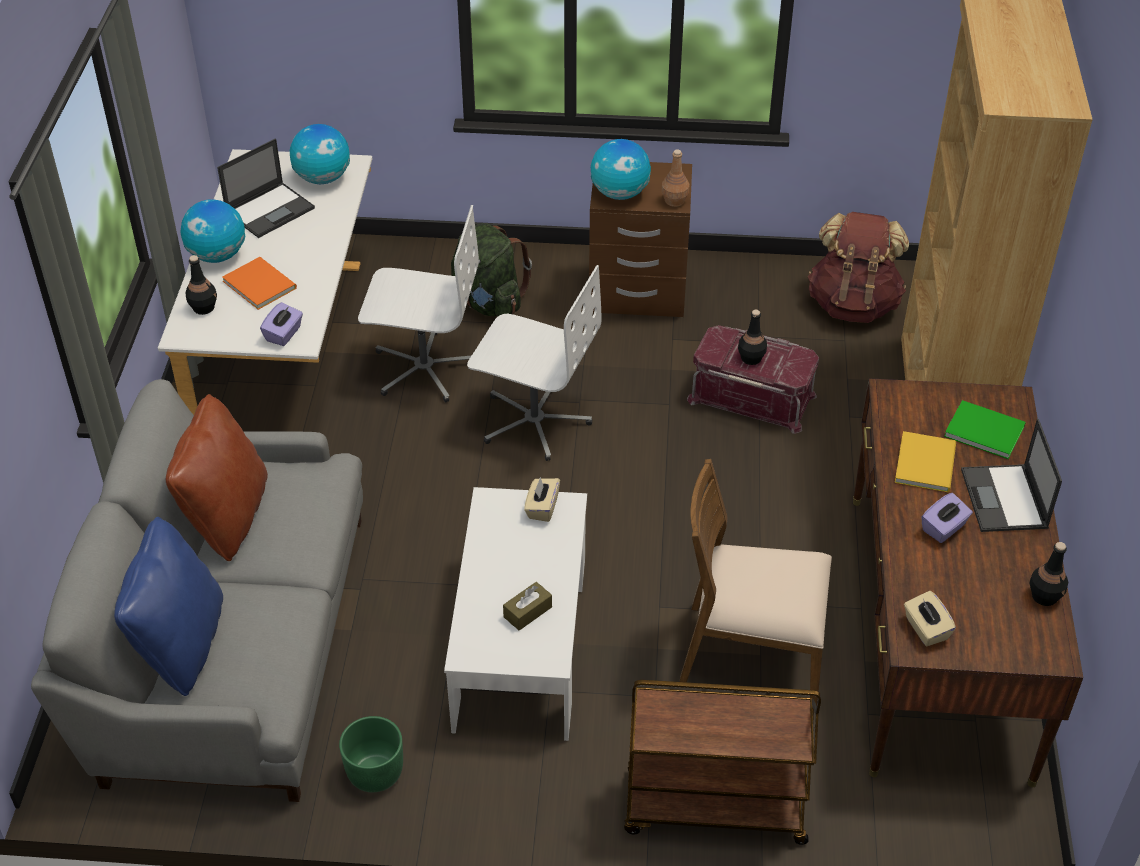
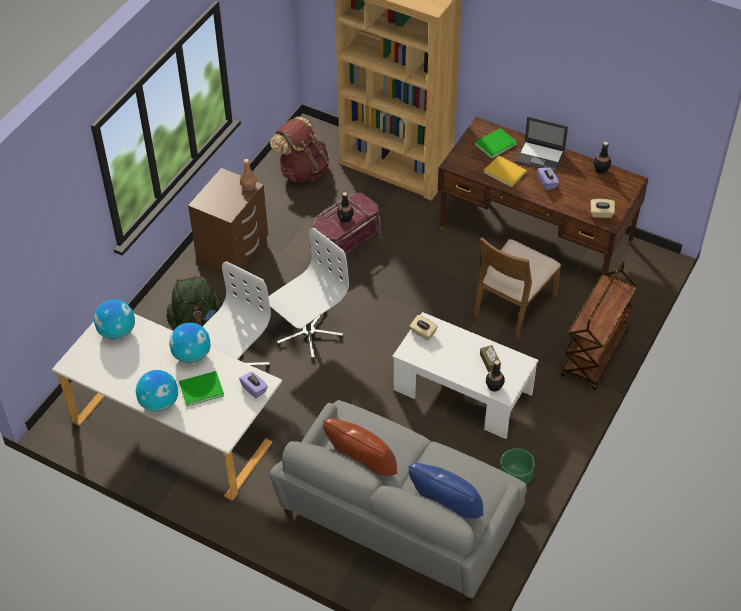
camera: 65 degrees left, 5 degrees up
(203, 307) = (205, 421): black bottle -> black bottle (494, 386)
(260, 283) = (200, 389): orange book -> green book
(270, 210) = (131, 365): laptop -> none
(620, 194) = (227, 206): globe -> globe (192, 355)

